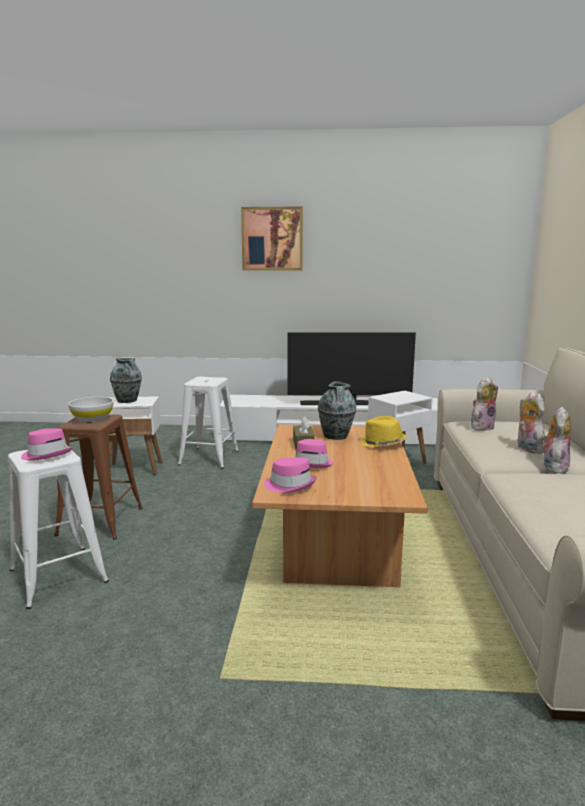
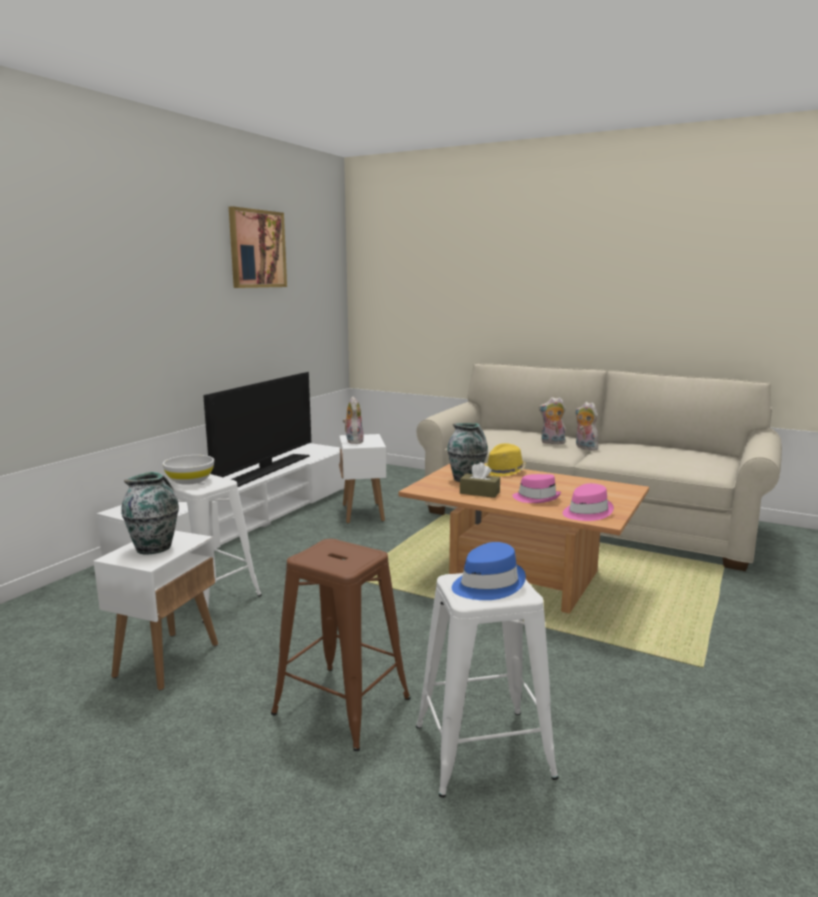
camera: 65 degrees left, 0 degrees up
(47, 454) = (487, 585): pink hat -> blue hat
(92, 419) = (331, 554): white bowl -> white bowl (190, 481)
(272, 239) = (128, 261): picture -> picture (257, 249)
(481, 427) = (489, 440): plush toy -> plush toy (353, 441)

